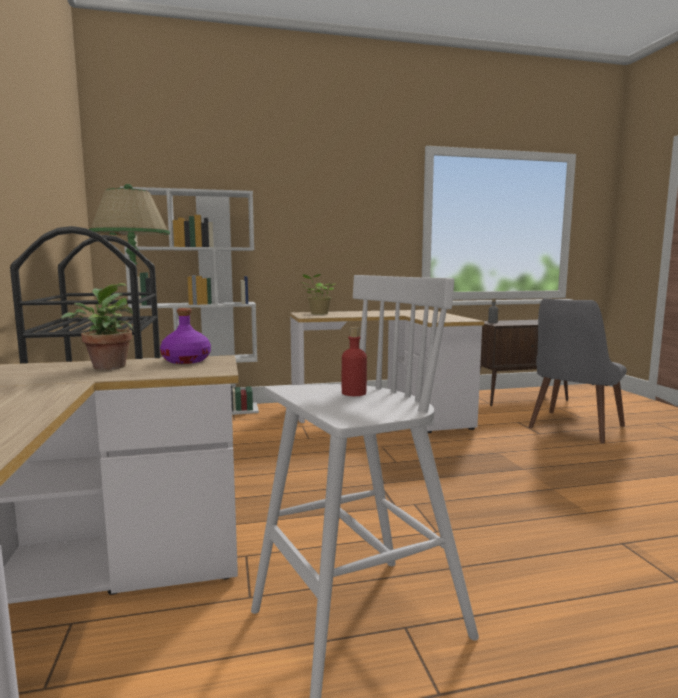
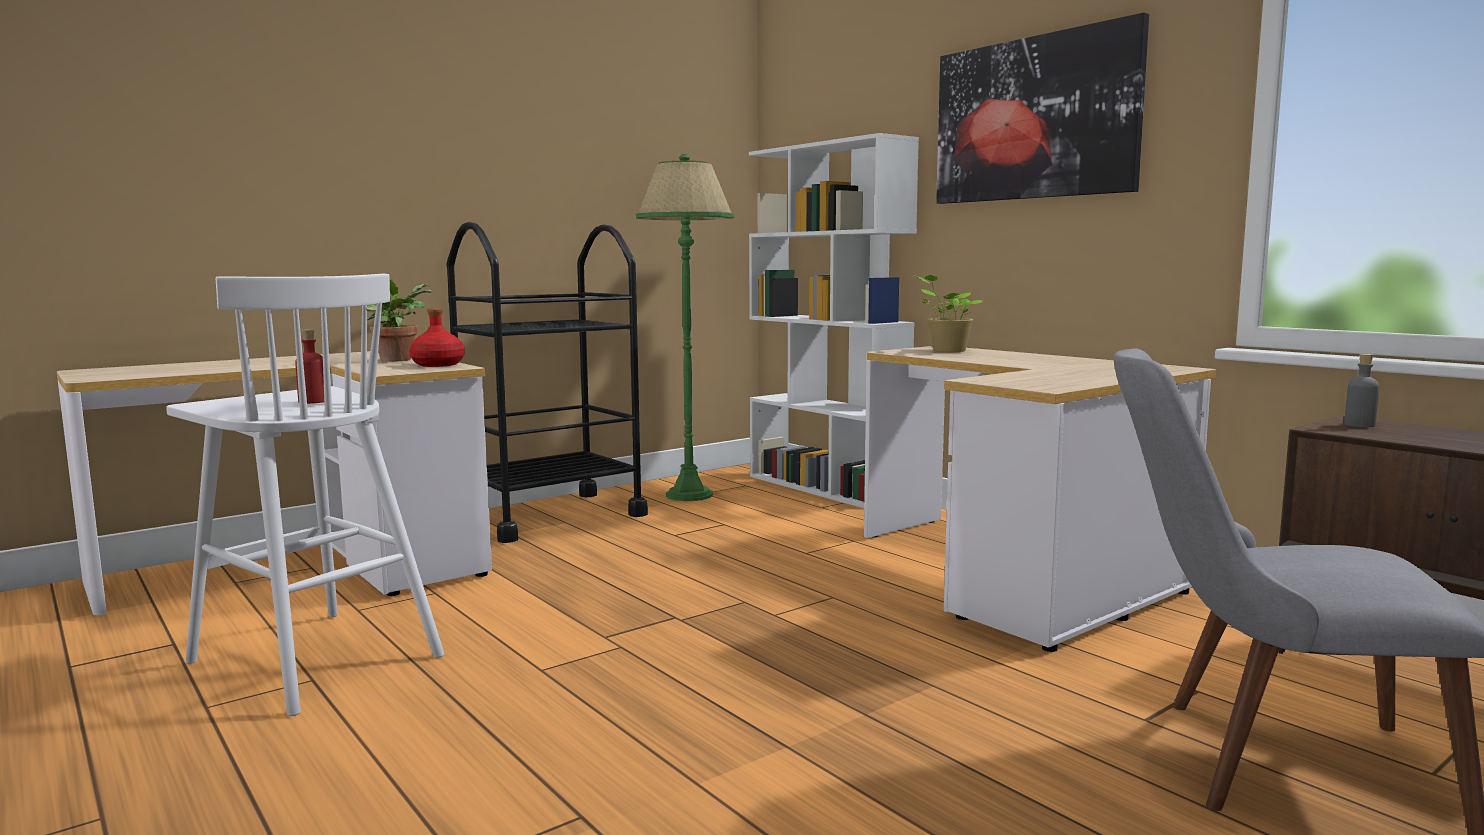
camera: 65 degrees right, 0 degrees up
(187, 360) = (438, 364): purple bottle -> red bottle
(324, 196) = (1034, 118): none -> picture

